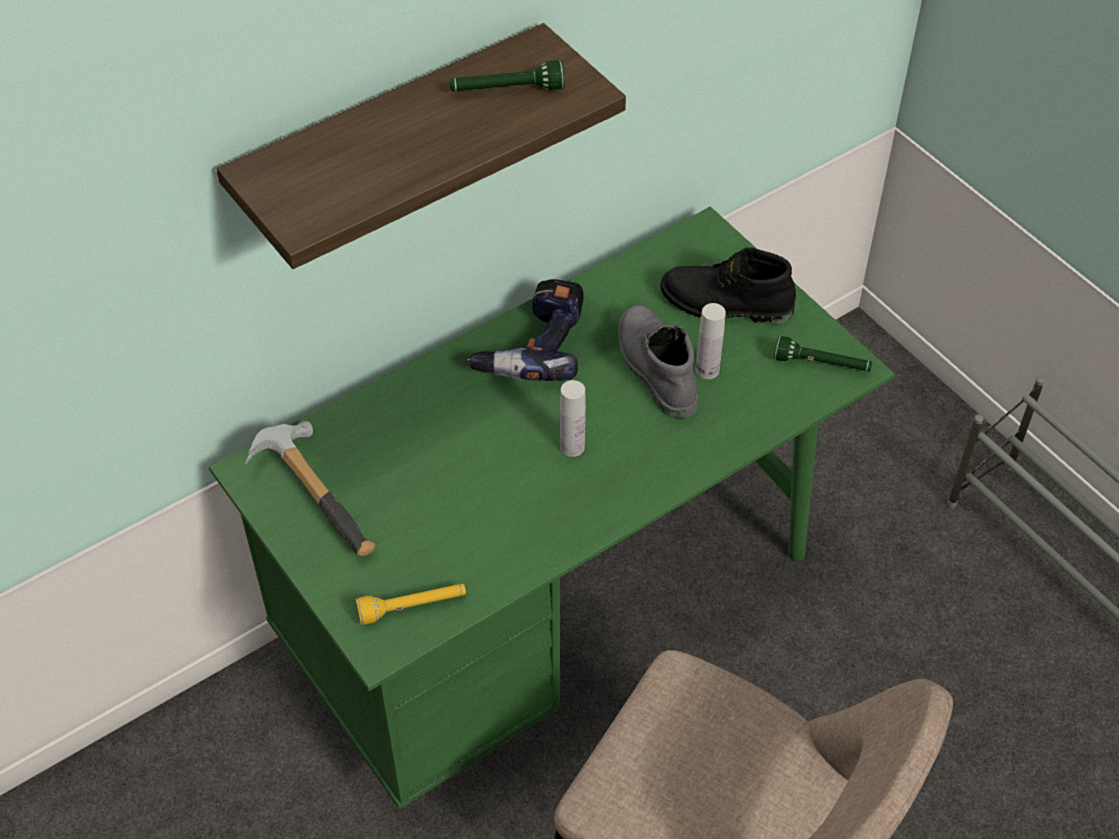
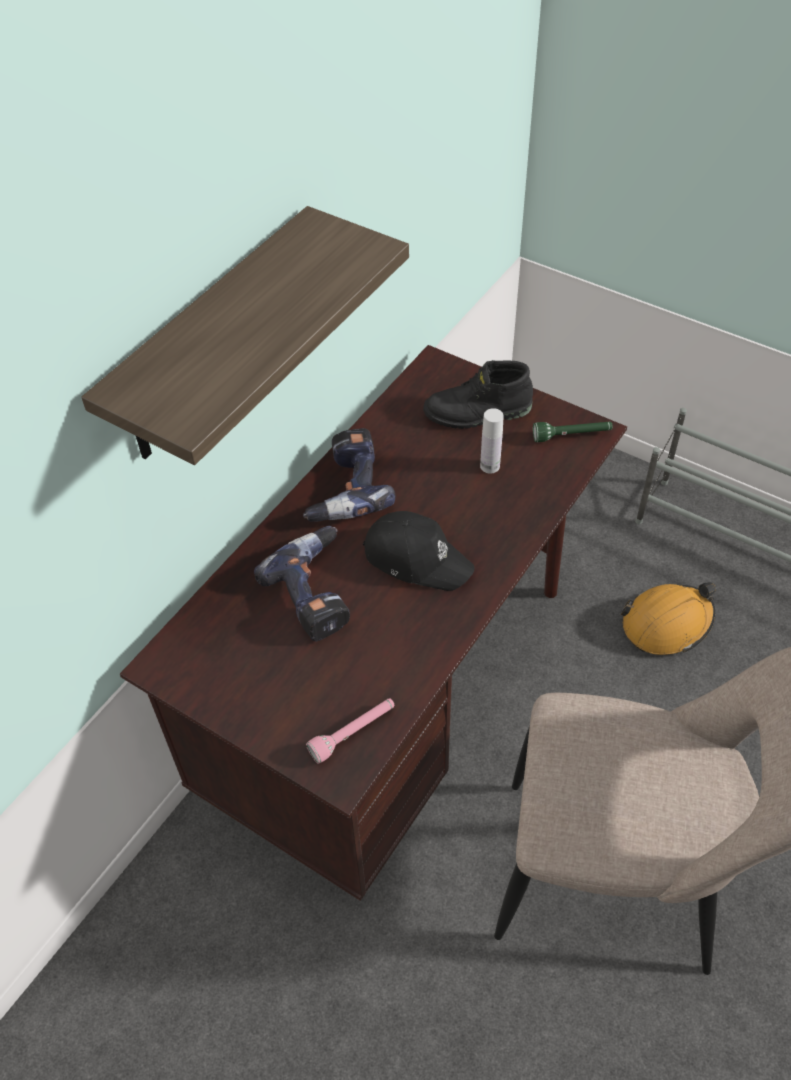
camera: 20 degrees left, 0 degrees up
(321, 492) = (229, 663): hammer -> none
(412, 607) = (353, 733): yellow flashlight -> pink flashlight
(448, 448) = (318, 591): none -> power drill
(507, 91) = (308, 265): green flashlight -> none
(559, 615) = (400, 699): green desk -> brown desk
(572, 447) = (417, 558): white bottle -> black cap
(654, 369) = (449, 478): grey boot -> none
(923, 639) = (667, 623): none -> orange hard hat

